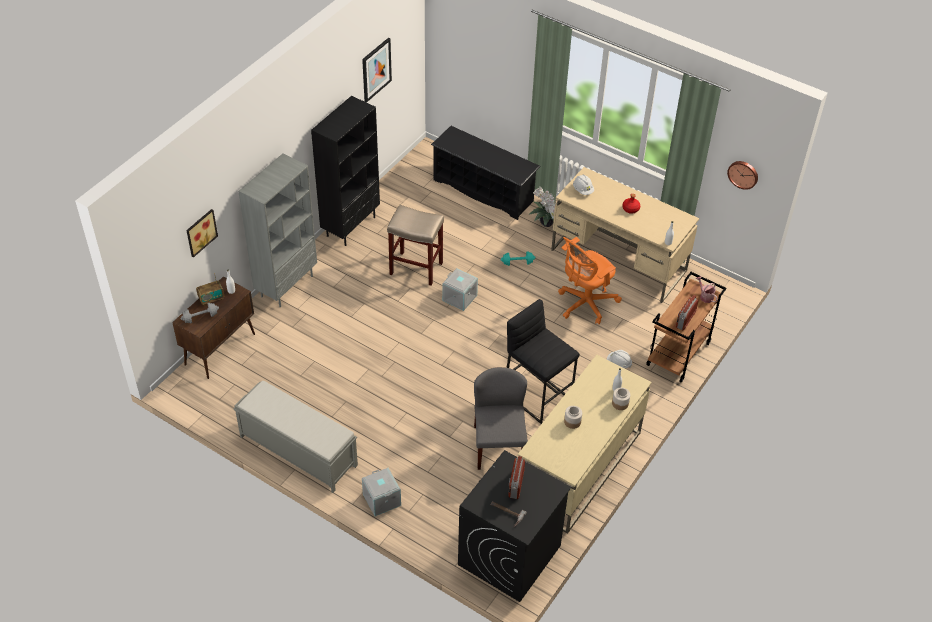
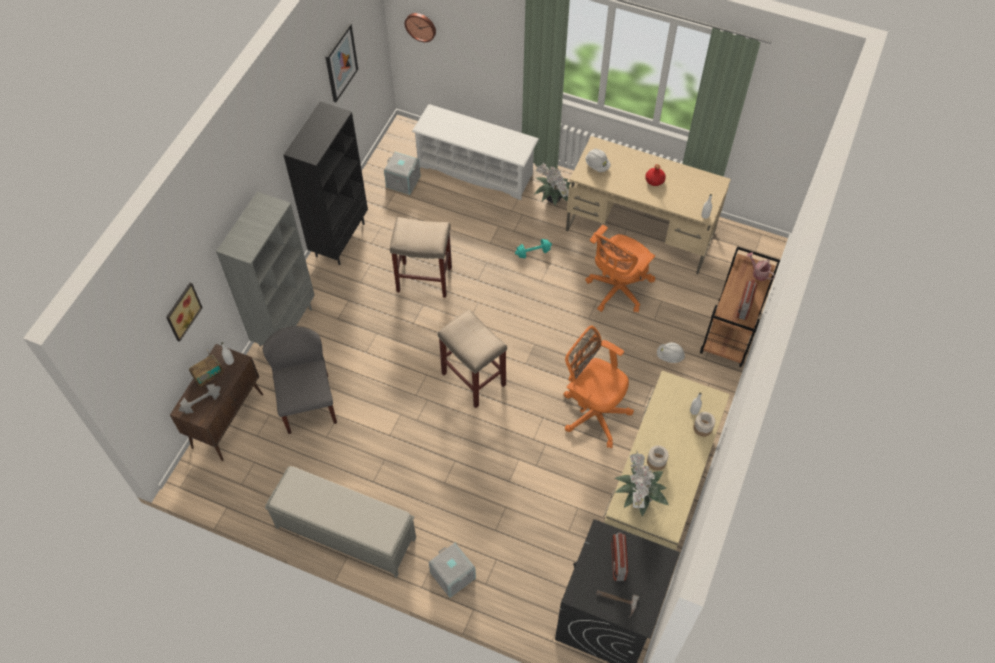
camera: 10 degrees left, 10 degrees up
(440, 353) = (474, 379): none -> beige stool
(459, 298) = (480, 307): grey storage box -> grey storage box (402, 182)
(484, 190) = (476, 170): black shoe rack -> white shoe rack
(498, 446) = (564, 483): grey chair -> grey chair (307, 403)
(537, 395) = (592, 412): black stool -> orange office chair
(549, 446) = (638, 498): none -> potted plant
(743, 174) = (781, 128): wall clock -> wall clock (421, 26)

